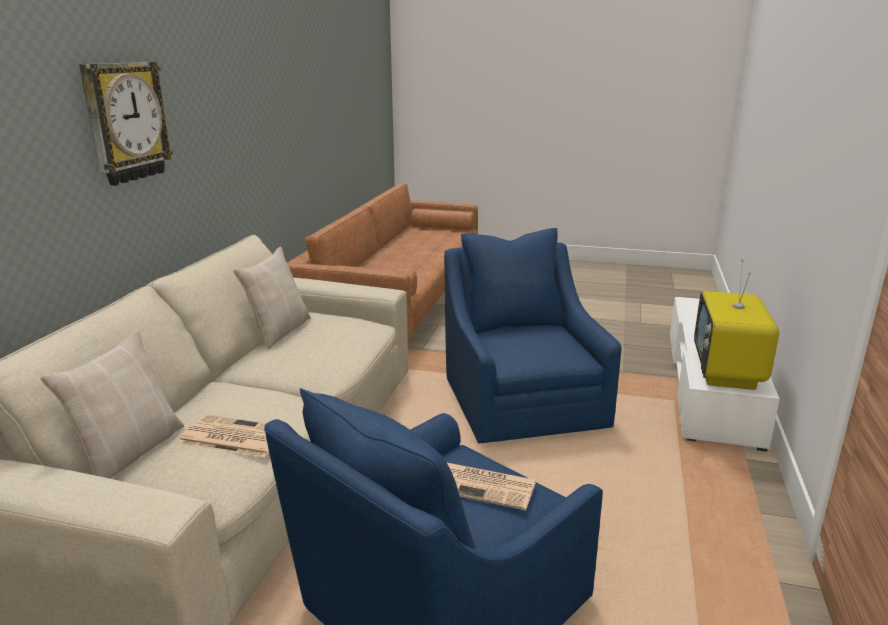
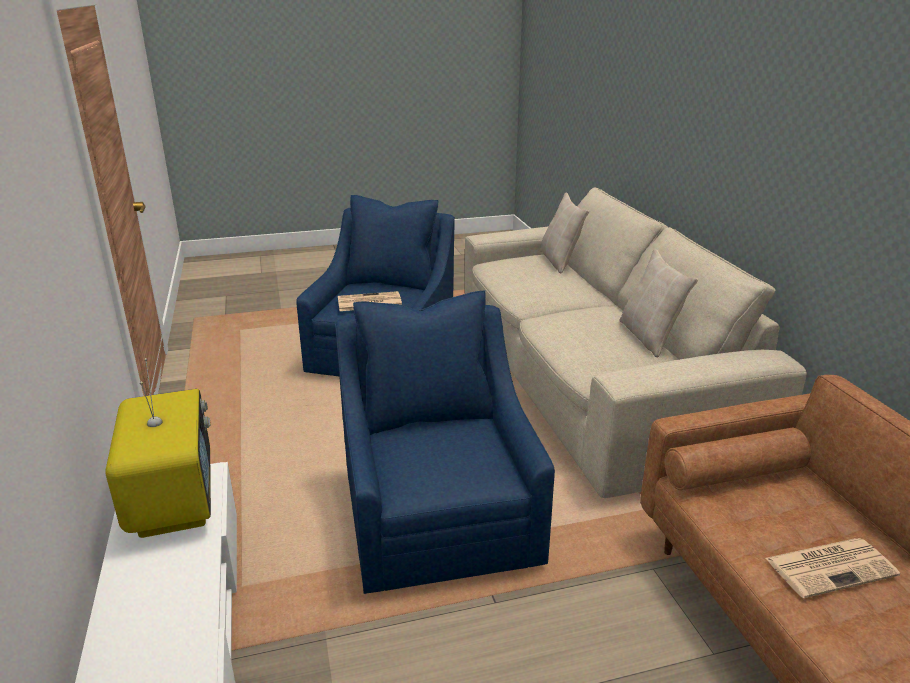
camera: 150 degrees right, 5 degrees up
(125, 122) = (725, 102): wall clock -> none
(232, 437) = (522, 274): newspaper -> newspaper (831, 566)
(521, 400) = (438, 514): blue armchair -> blue armchair turned 150 degrees counterclockwise

